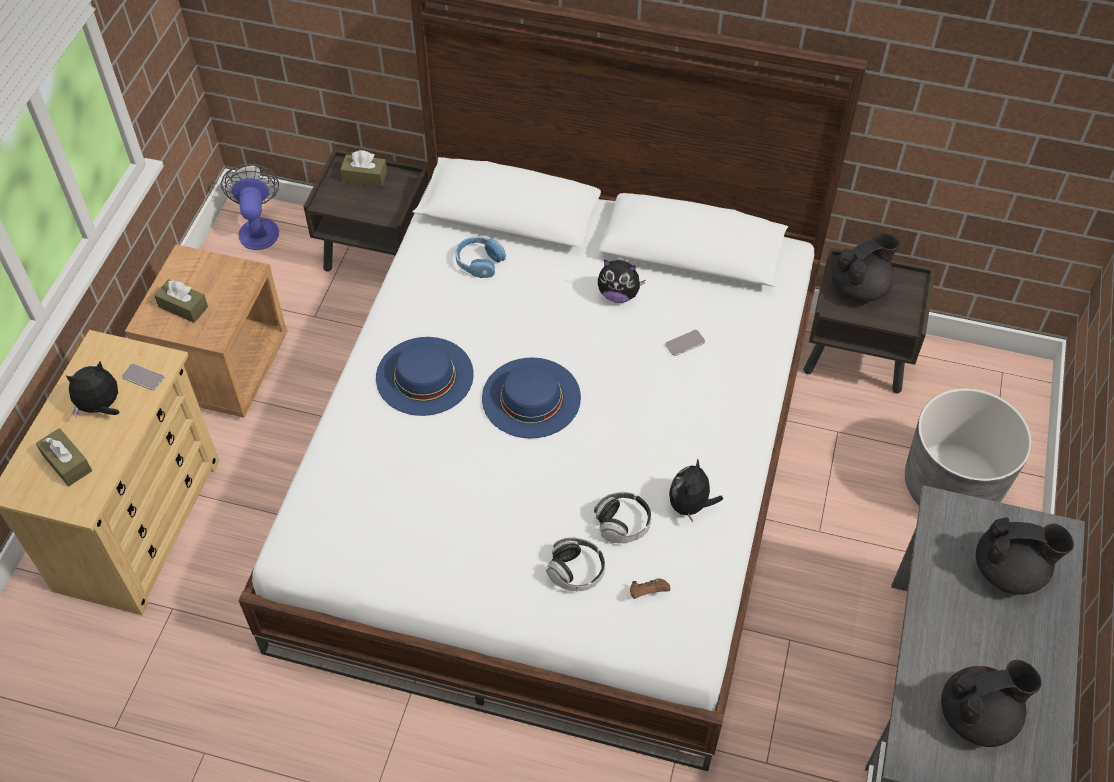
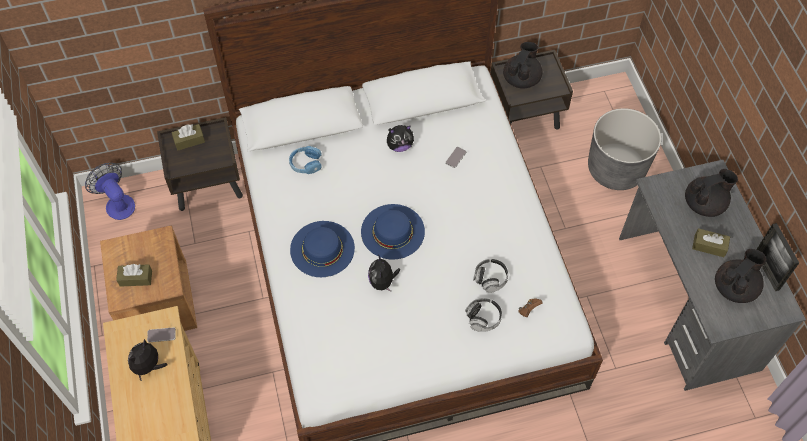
camera: 30 degrees left, 5 degrees up
(67, 463) = (153, 411): brown tissue box -> brown tissue box (709, 246)
(690, 505) = (519, 250): plush toy -> plush toy (382, 282)
(1048, 718) = (766, 271): none -> picture frame

